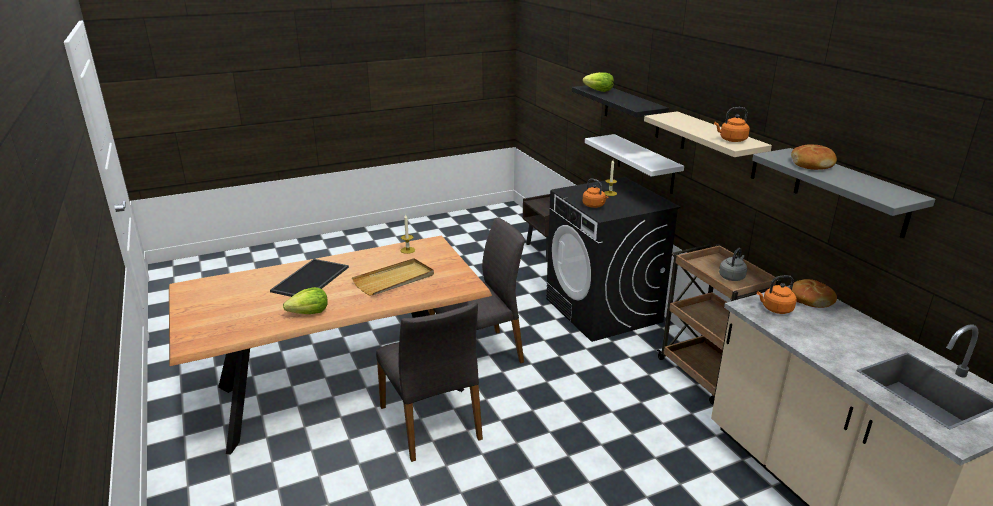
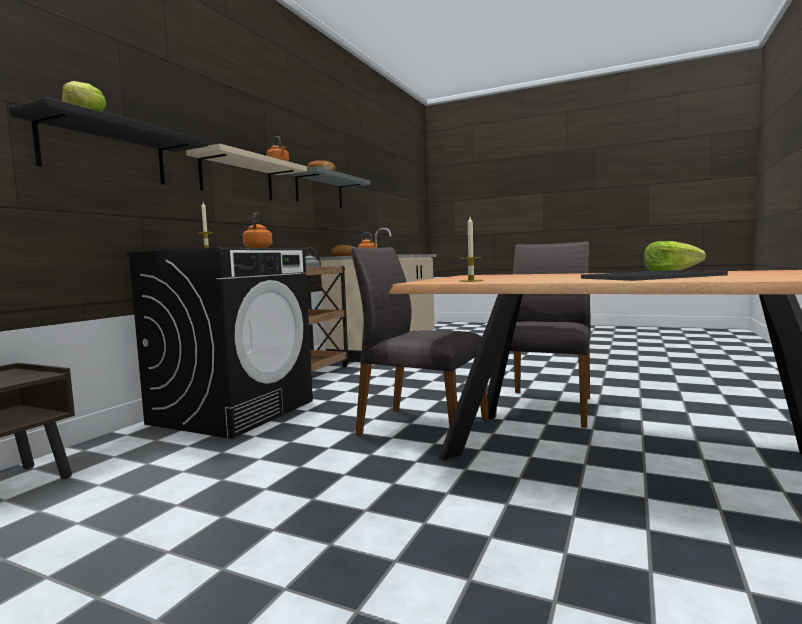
camera: 130 degrees left, 20 degrees down
(394, 280) = (537, 276): beige tray -> none
(645, 164) = (150, 224): white shelf -> none

